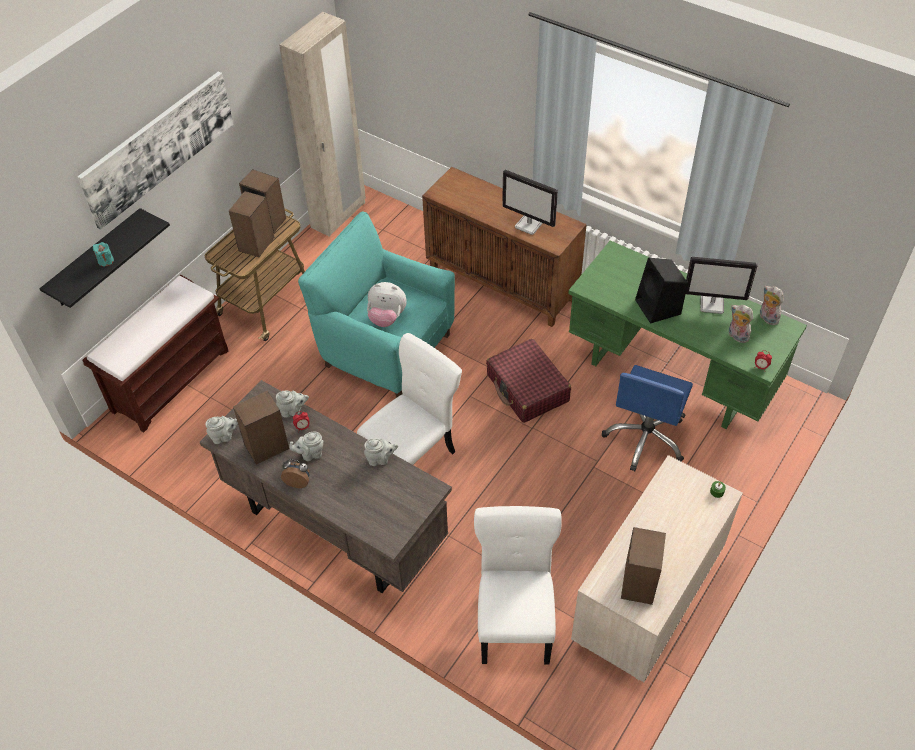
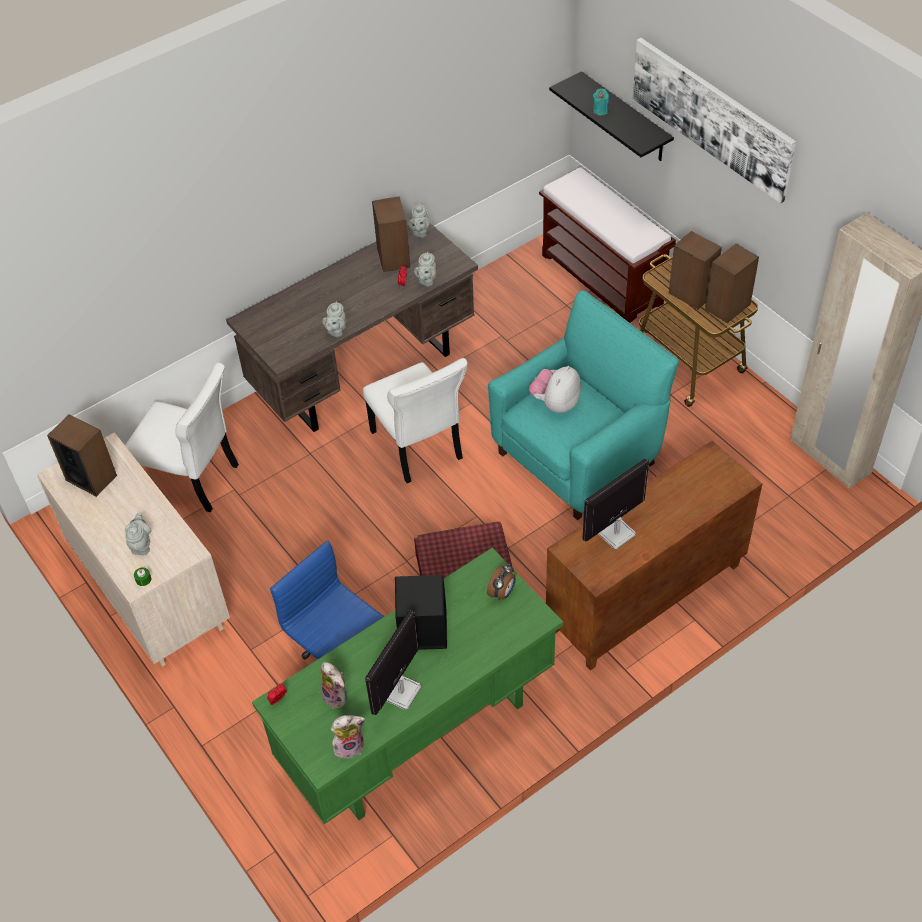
camera: 110 degrees right, 0 degrees up
(298, 481) = (342, 272): alarm clock -> alarm clock (502, 593)
(310, 454) = (368, 285): grey teapot -> grey teapot (141, 545)
(736, 336) = (337, 696): plush toy -> plush toy turned 75 degrees clockwise

